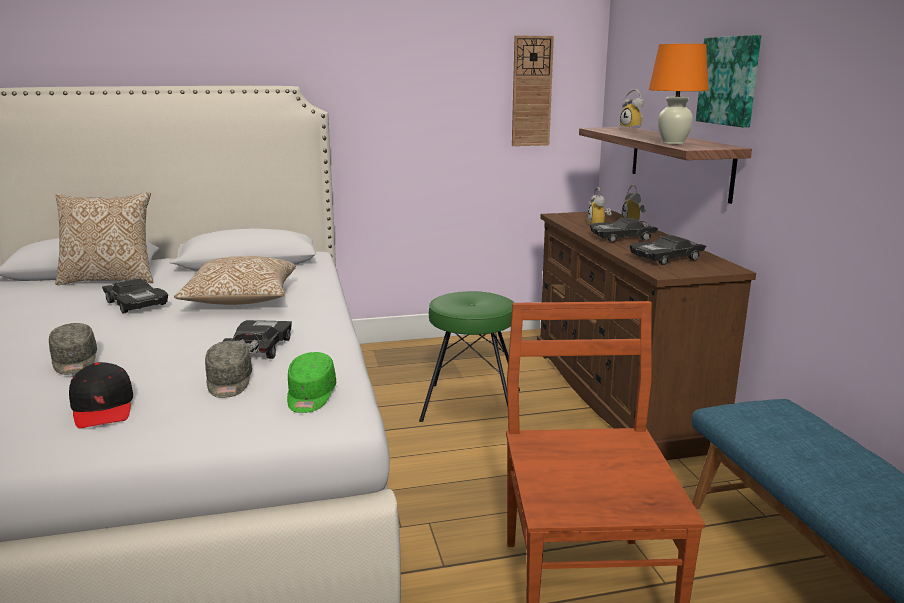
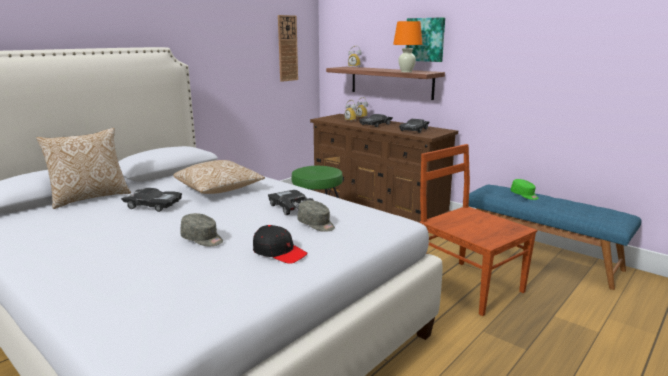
camera: 35 degrees left, 0 degrees up
(310, 396) = (369, 219): green cap -> green cap (524, 195)

